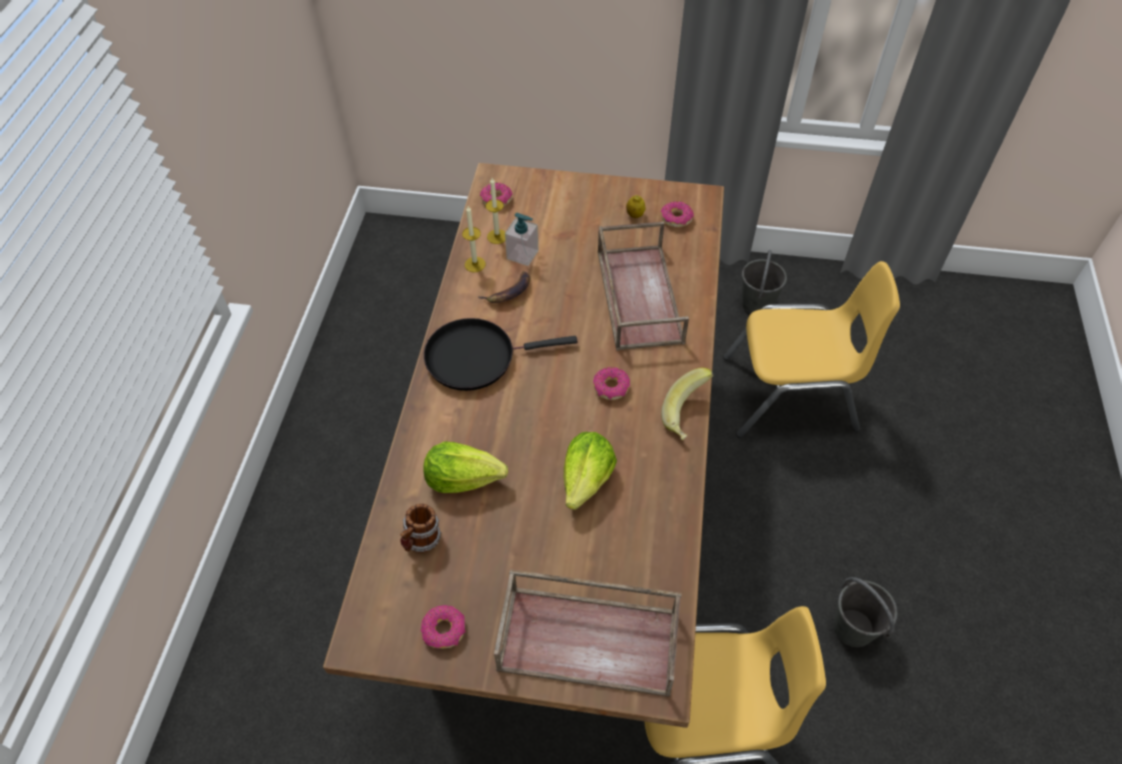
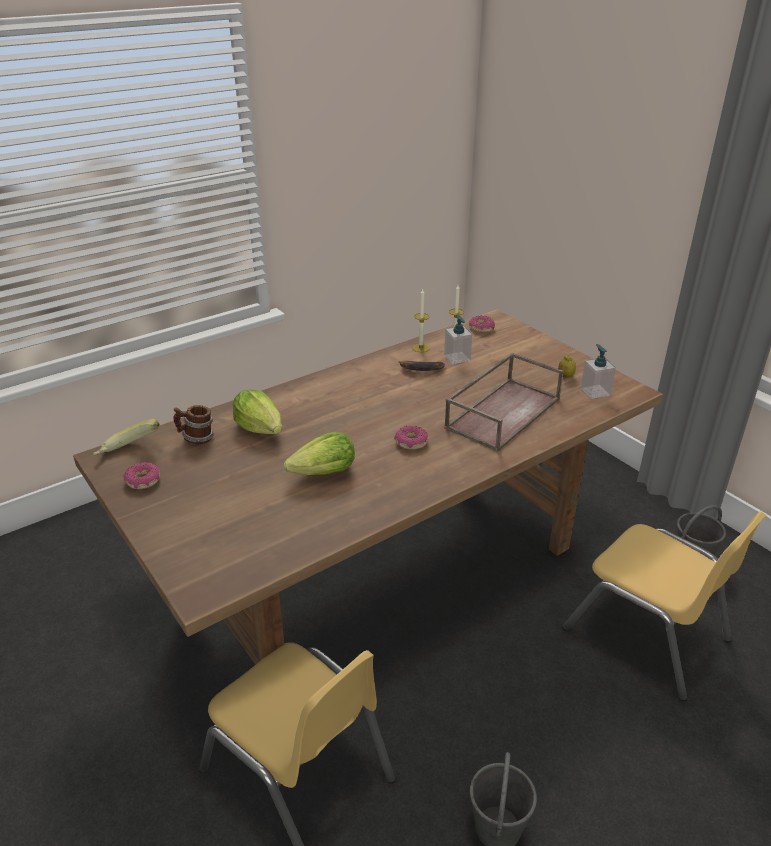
camera: 45 degrees right, 20 degrees down
(476, 357) = (354, 385): black frying pan -> none
(590, 639) = (202, 541): brown tray -> none
(676, 218) = (595, 391): donut -> soap dispenser
(688, 415) = (440, 485): banana -> banana (129, 453)

